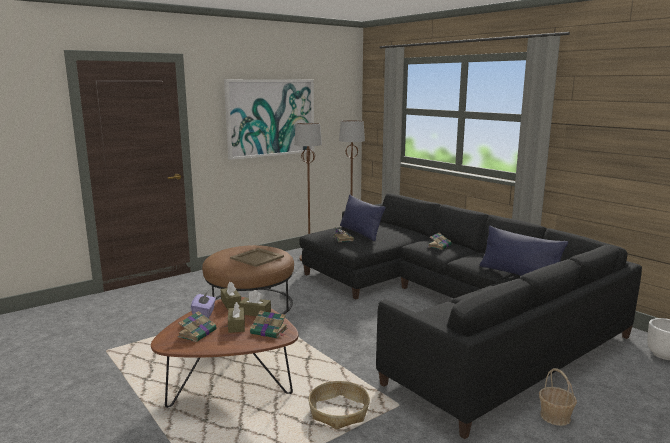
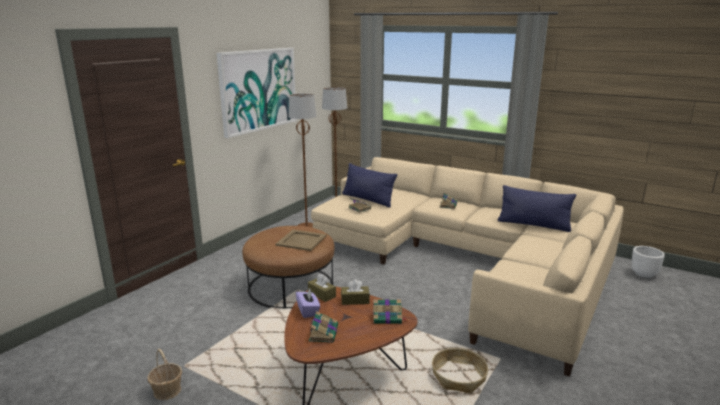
camera: 20 degrees left, 5 degrees up
(236, 325) = (351, 317): brown tissue box -> none
(448, 309) = (467, 261): black sofa -> beige sofa
(555, 417) = (614, 341): basket -> basket (167, 391)

